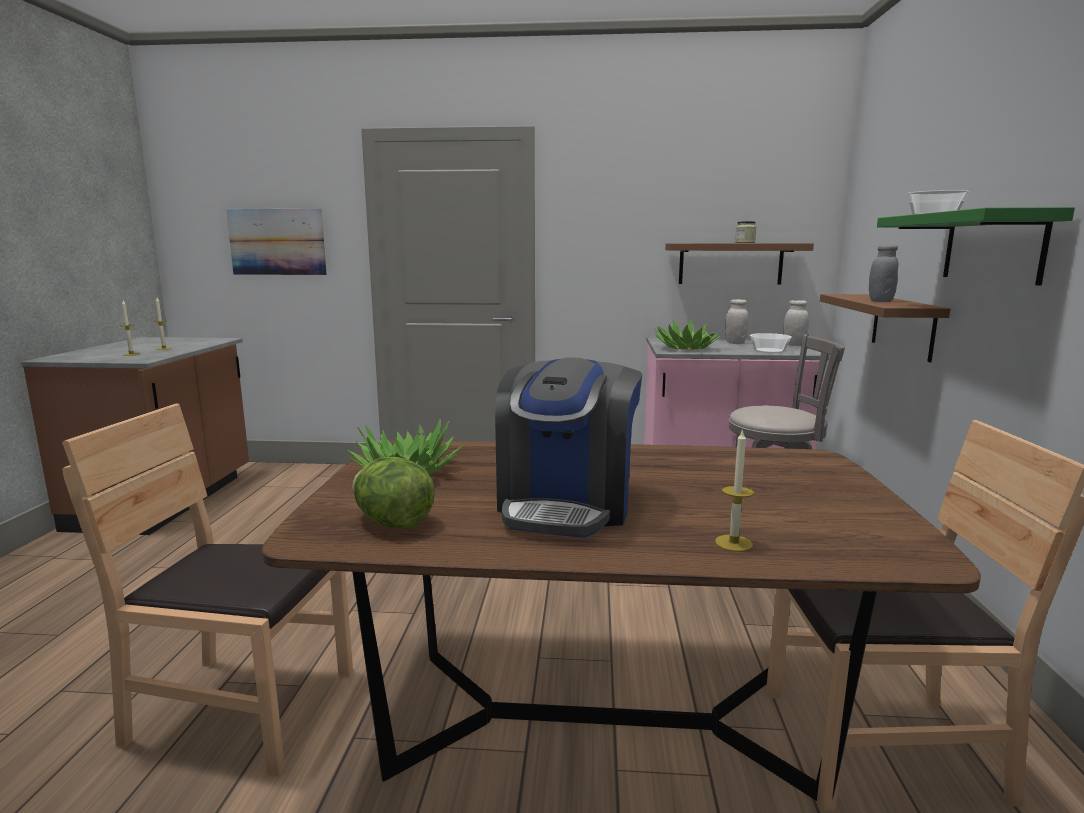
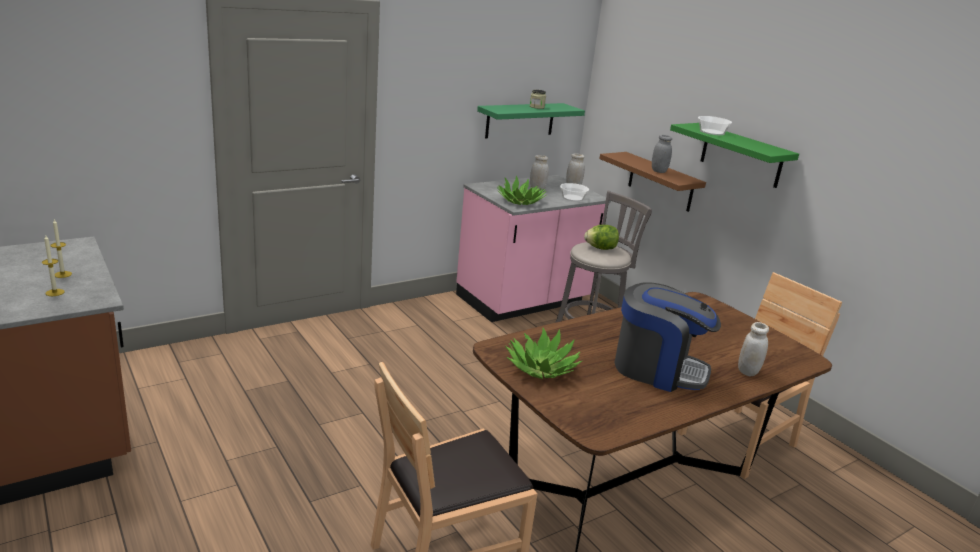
camera: 40 degrees left, 10 degrees up
(277, 242) = (100, 116): picture -> none
(393, 523) = (610, 409): lettuce -> lettuce (600, 248)
(567, 505) = (657, 369): coffee machine -> coffee machine turned 45 degrees counterclockwise
(730, 263) = (520, 120): brown shelf -> green shelf
(733, 543) = (748, 371): candle -> white jar

